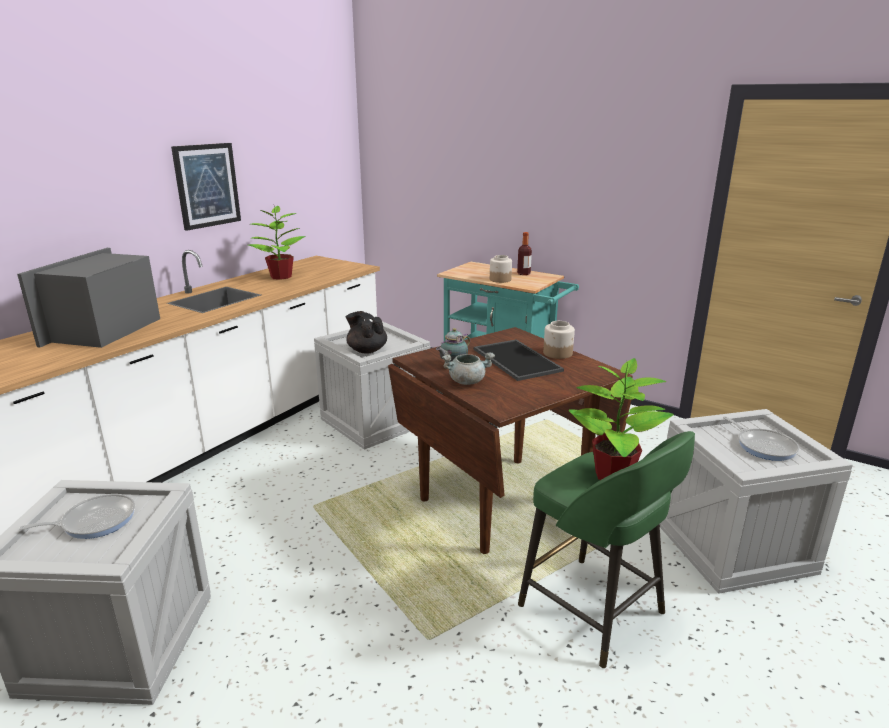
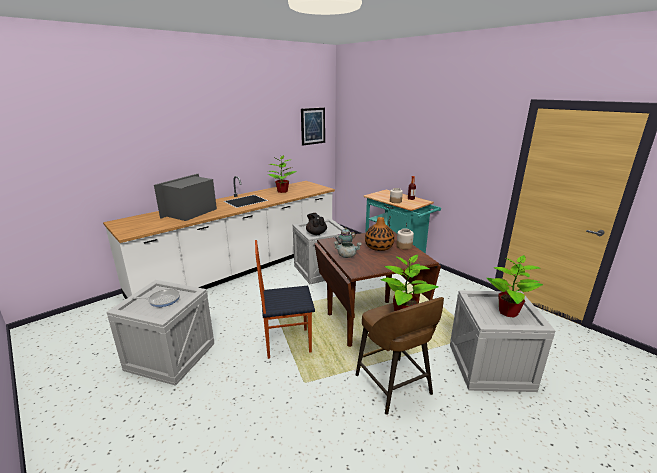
camera: 15 degrees right, 0 degrees up
(207, 185) = (249, 144): picture -> picture (312, 126)
(364, 567) = (287, 342): none -> chair
(515, 360) = (378, 247): tray -> vase
(594, 611) = (394, 386): green stool -> brown stool
(763, 446) = (507, 312): frying pan -> potted plant

